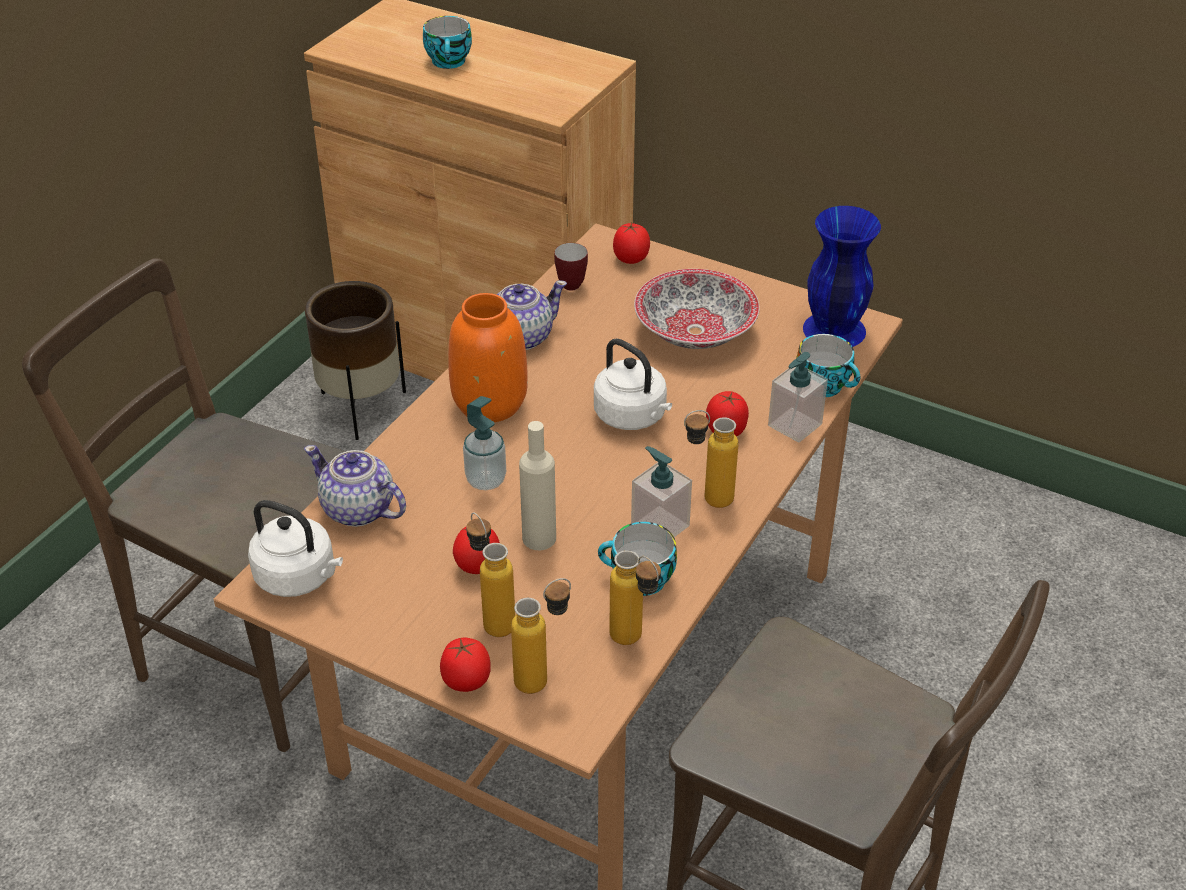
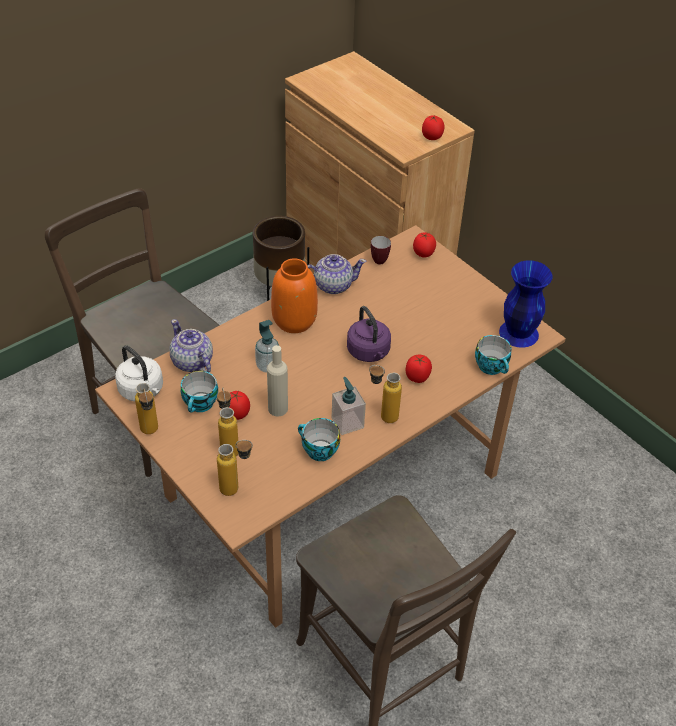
camera: 20 degrees right, 5 degrees up
(450, 62) = (363, 104): cup -> cup (201, 404)
(466, 682) = (196, 478): tomato -> tomato (432, 138)
(633, 417) = (369, 353): white kettle -> purple kettle
(634, 642) = (295, 485): bottle -> bottle (150, 434)
(696, 331) = (435, 310): bowl -> none
(794, 425) = (459, 386): soap dispenser -> none

